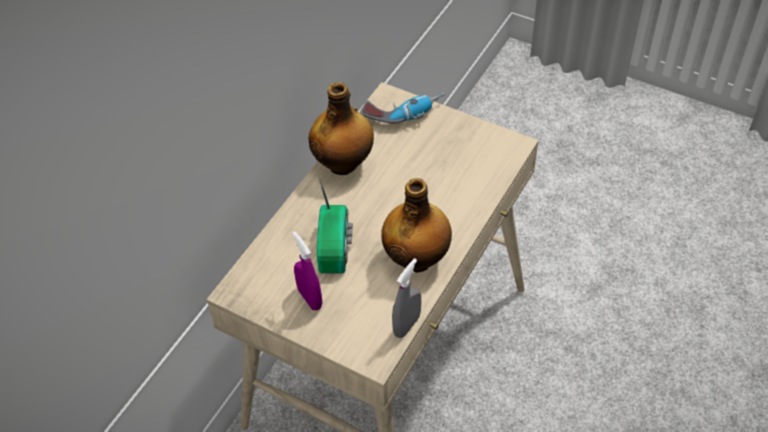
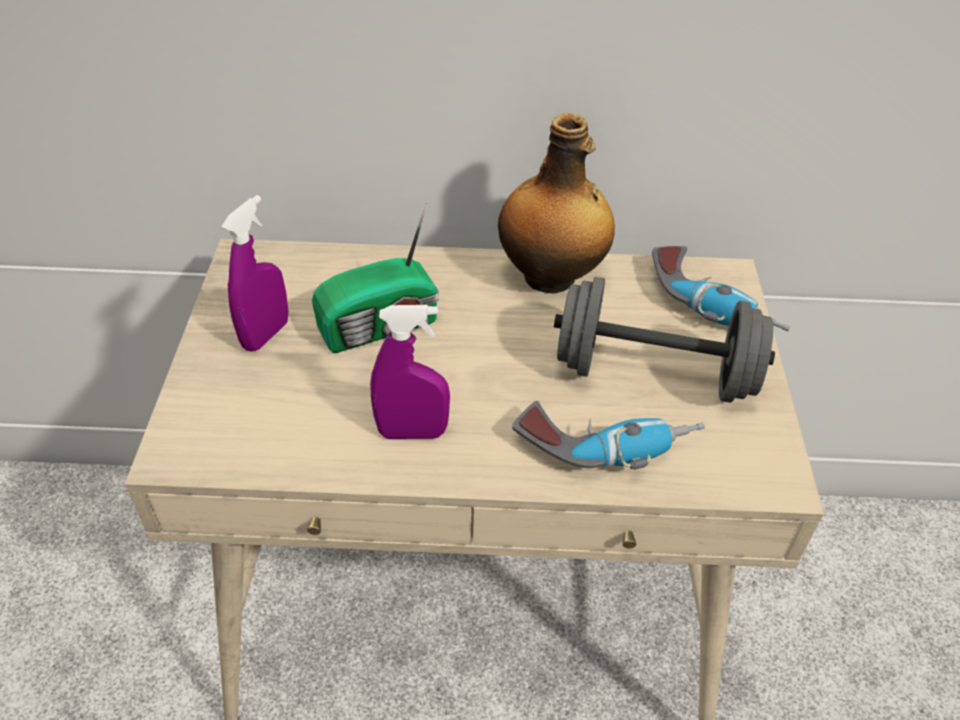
camera: 60 degrees right, 5 degrees down
(407, 325) = (260, 470): grey spray bottle -> none
(417, 258) = (412, 432): bottle -> purple spray bottle
(433, 155) = (654, 373): none -> grey dumbbell
(465, 191) = (606, 444): none -> power drill

